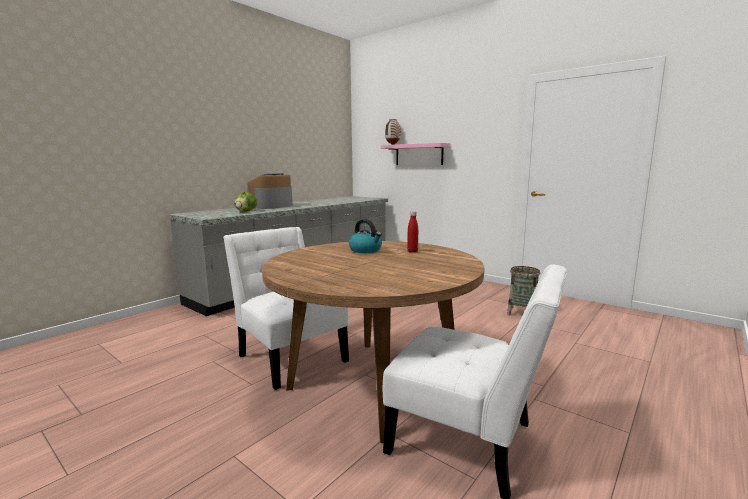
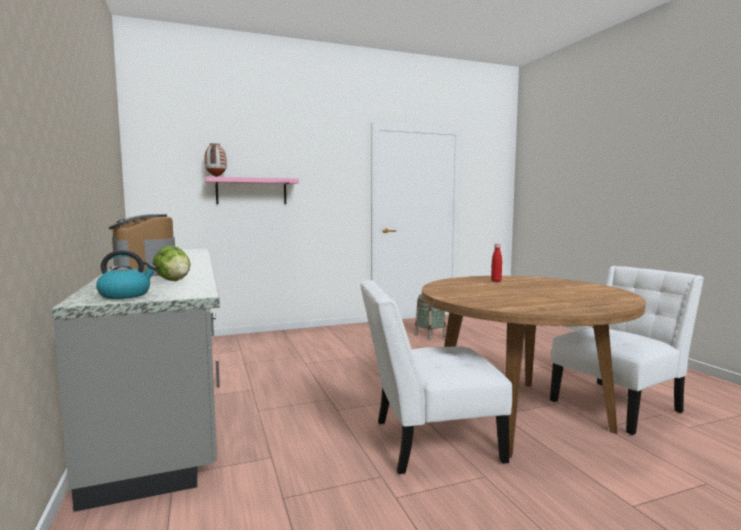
camera: 60 degrees left, 5 degrees down
(366, 250) = (477, 287): kettle -> kettle (126, 295)

